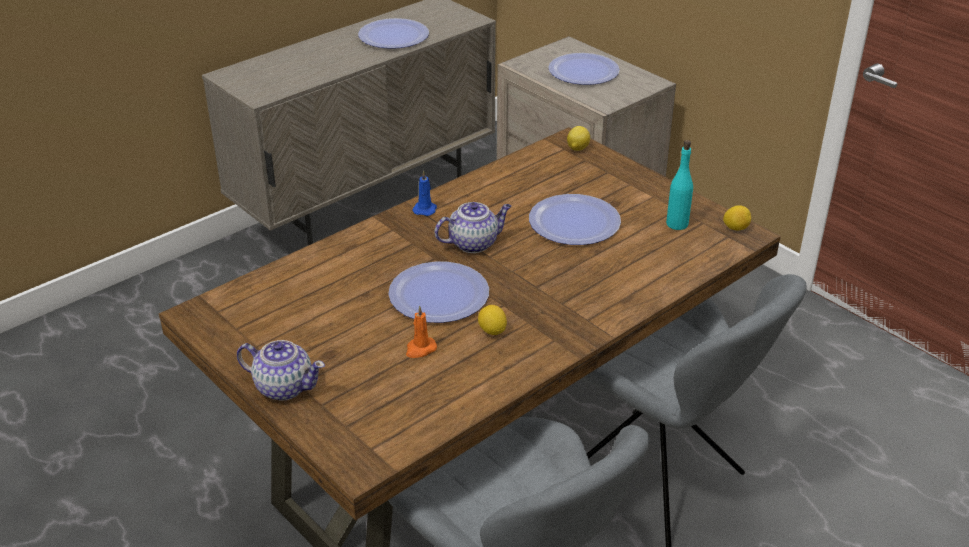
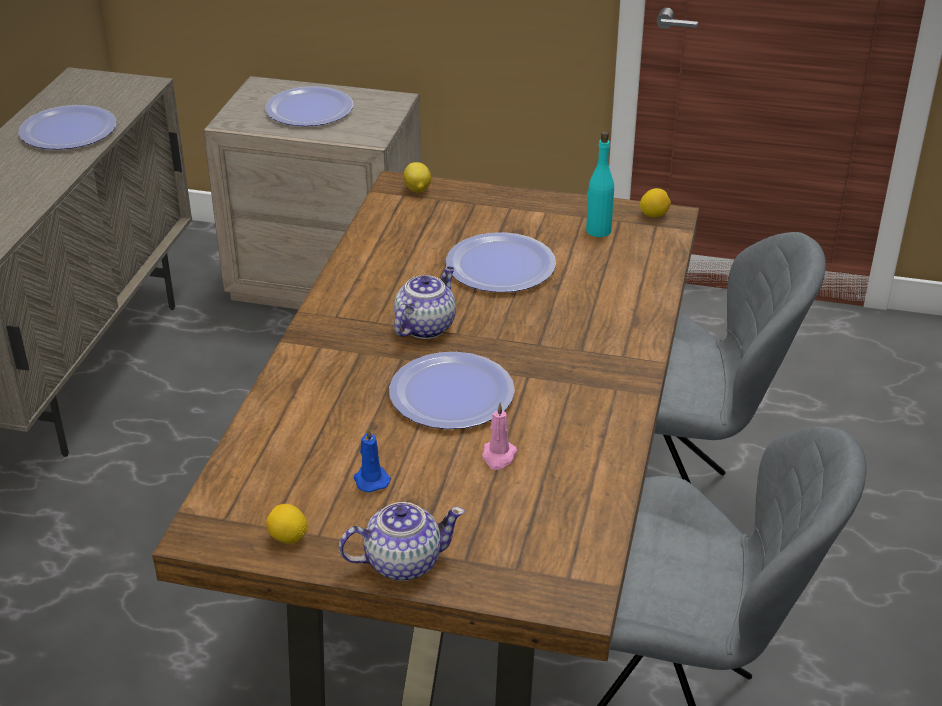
camera: 35 degrees left, 0 degrees up
(420, 349) = (498, 456): orange candle -> pink candle
(425, 209) = (331, 311): blue candle -> blue candle (370, 479)
(492, 331) = (547, 406): lemon -> lemon (288, 538)

